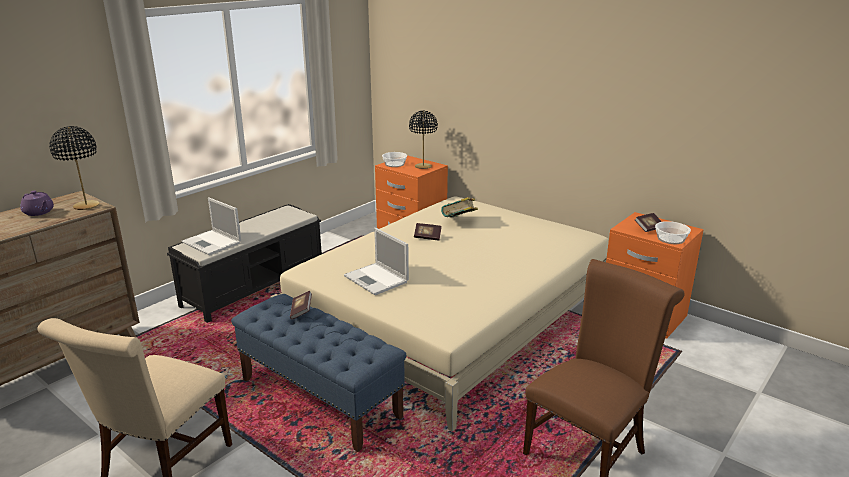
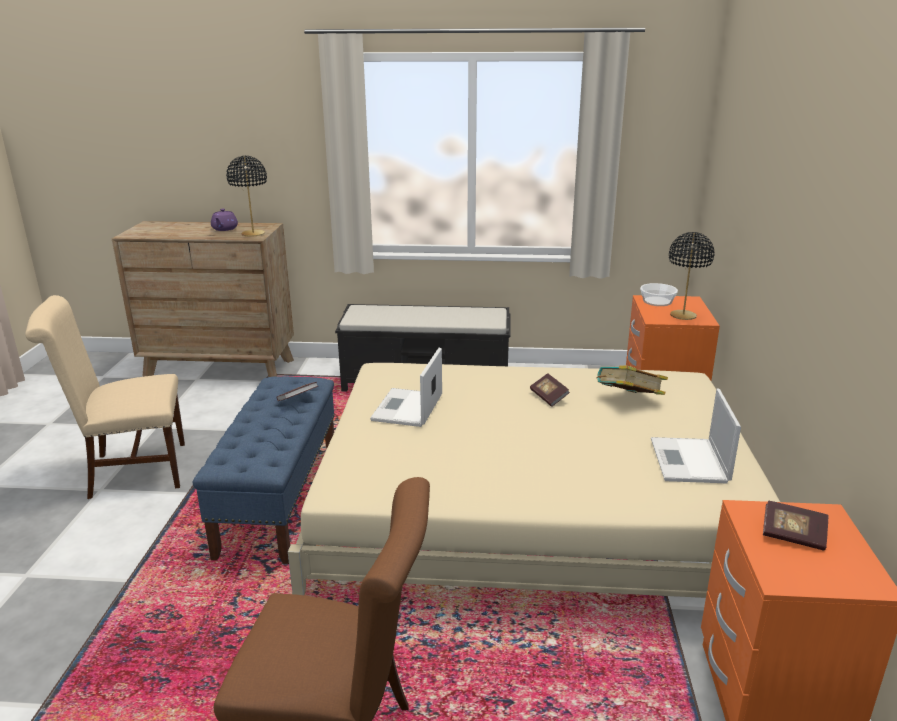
camera: 55 degrees right, 0 degrees up
(212, 243) = (378, 314): laptop -> laptop (689, 462)
(670, 239) = (786, 571): bowl -> none

